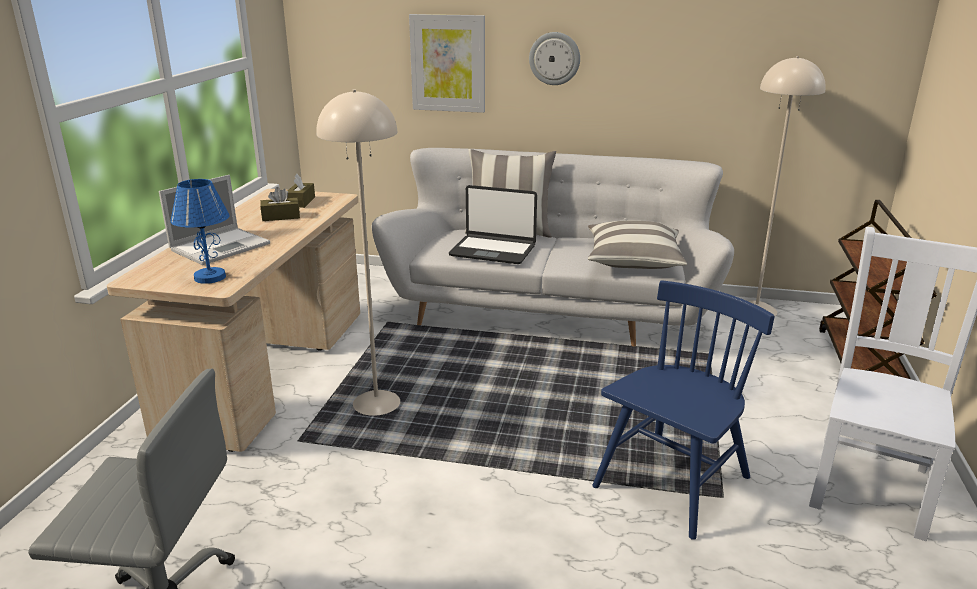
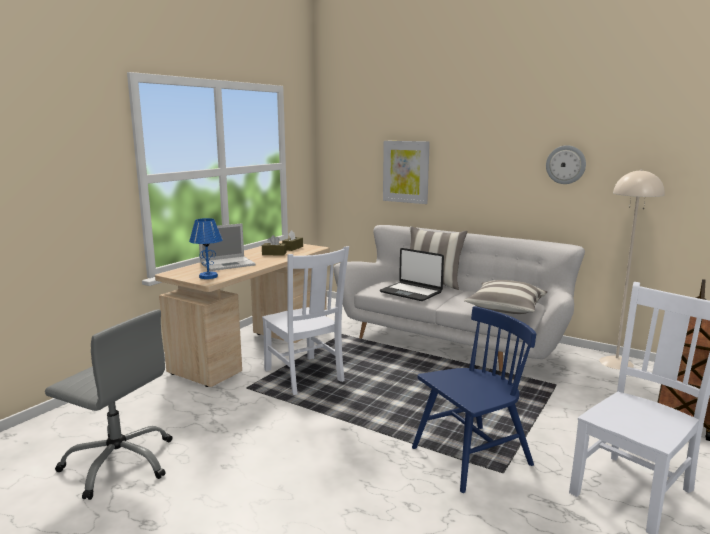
camera: 20 degrees right, 10 degrees down
(376, 403) = (304, 376): beige floor lamp -> white chair
(554, 58) = (473, 169): wall clock -> wall clock (565, 164)

